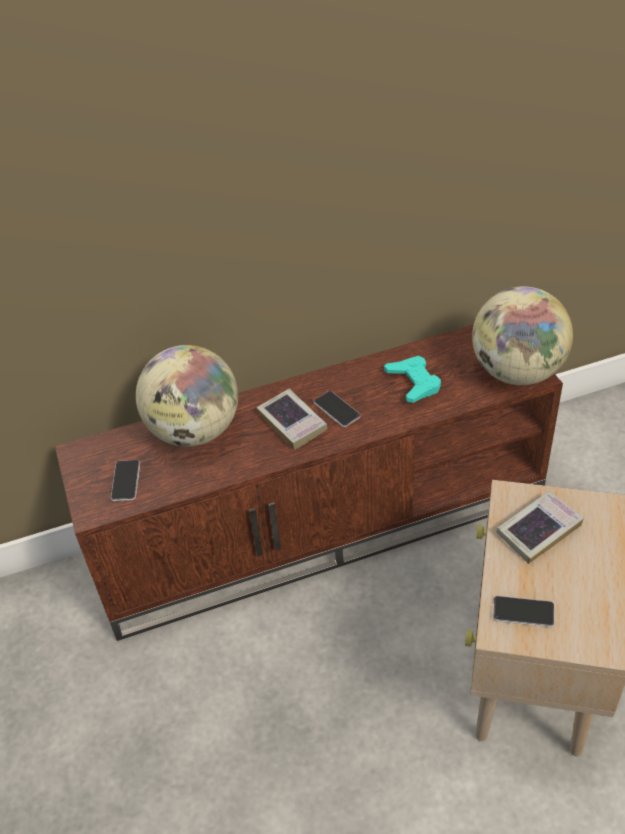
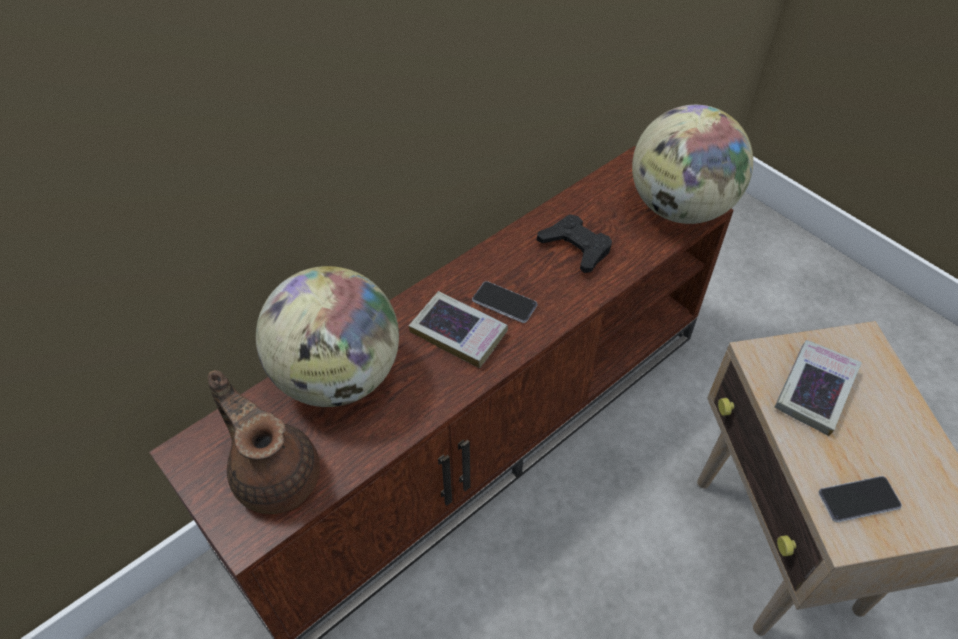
camera: 25 degrees left, 5 degrees up
(126, 481) = (276, 474): phone -> brown teapot
(414, 382) = (576, 247): turquoise game controller -> black game controller

